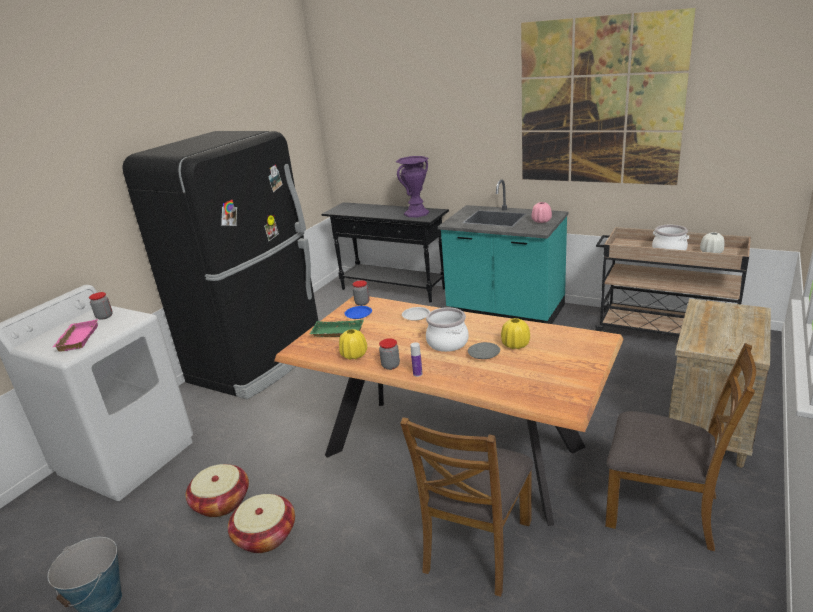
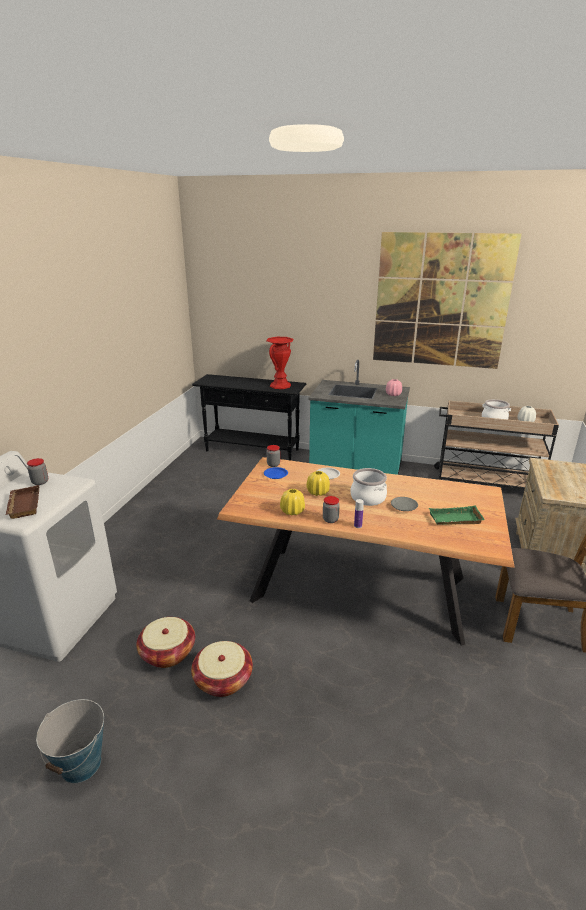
camera: 15 degrees left, 0 degrees up
(77, 339) = (23, 505): pink tray -> brown tray
(260, 360) = (153, 517): black fridge -> none
(336, 333) = (265, 492): green tray -> green tray (455, 520)
(416, 213) = (280, 385): purple vase -> red vase
(476, 545) = (411, 668): brown chair -> none
(515, 345) = (424, 498): yellow vase -> yellow vase (318, 492)

